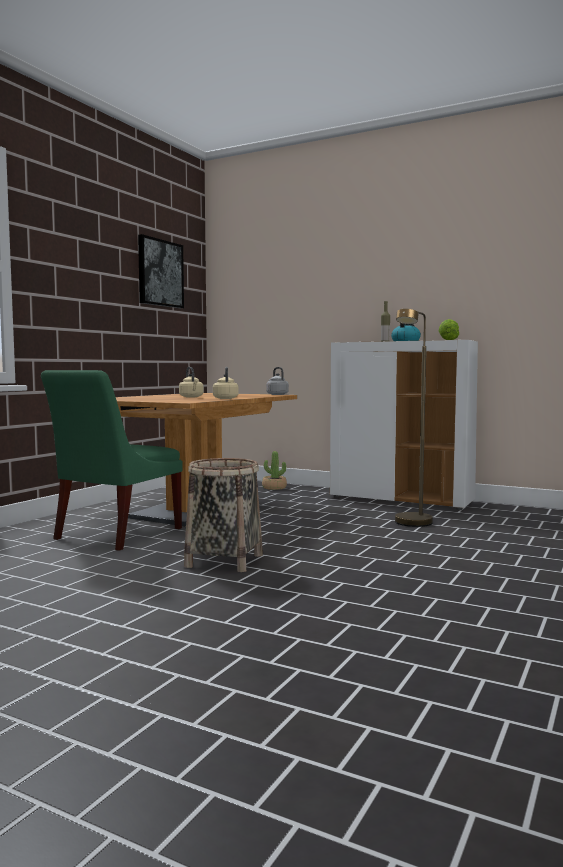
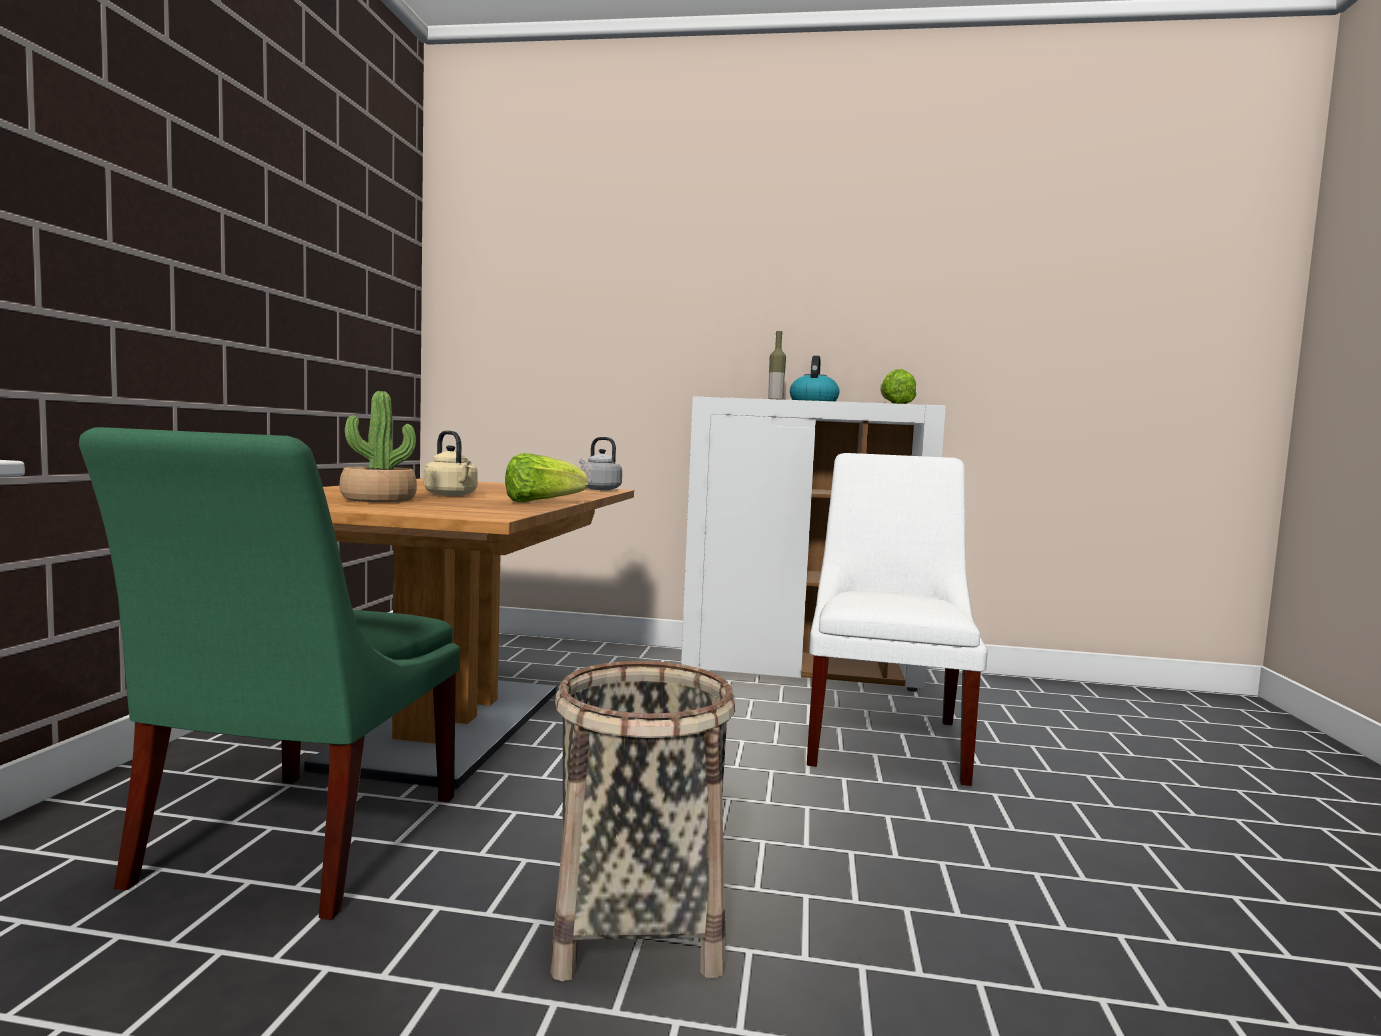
camera: 20 degrees left, 0 degrees up
(160, 273) = (346, 237): picture -> none
(225, 398) = (541, 502): beige kettle -> lettuce
(274, 488) = (563, 652): potted plant -> potted plant (378, 499)
(411, 524) = (885, 738): brown floor lamp -> white chair

